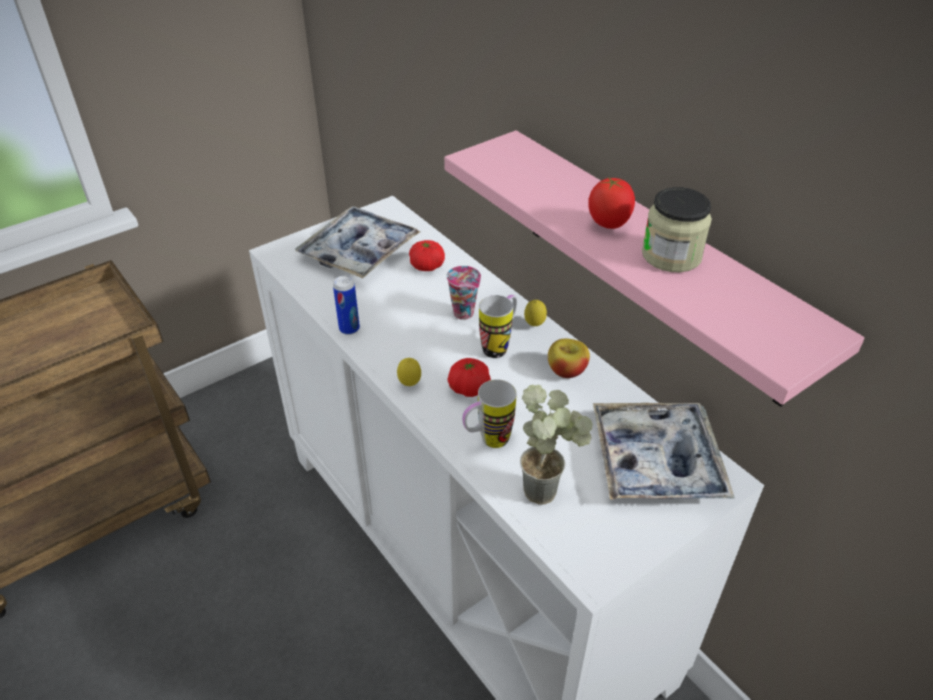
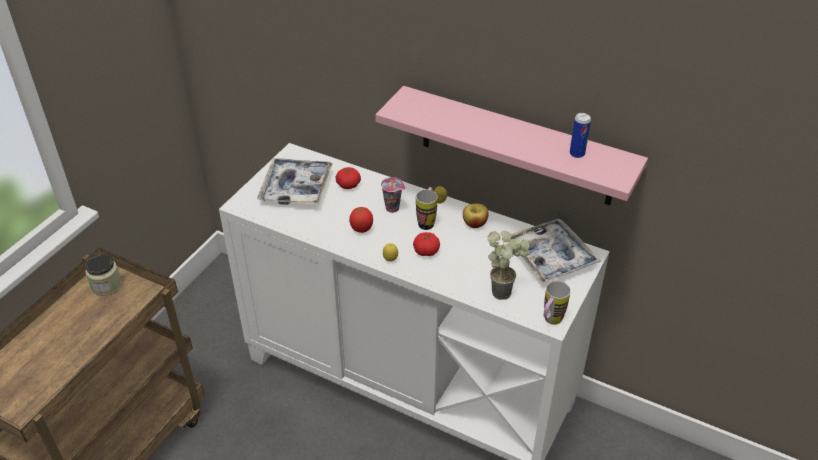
camera: 25 degrees left, 0 degrees up
(349, 329) = (328, 239): can -> can (577, 154)
(487, 441) = (456, 277): mug -> mug (550, 322)
(608, 225) = (496, 132): tomato -> tomato (361, 229)
(671, 255) = (538, 141): jar -> jar (106, 285)

